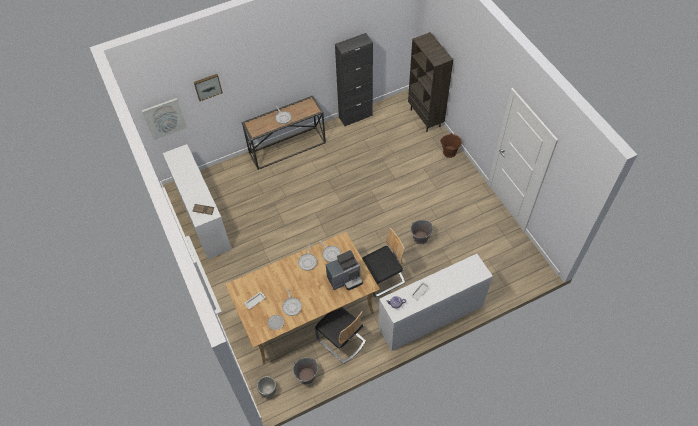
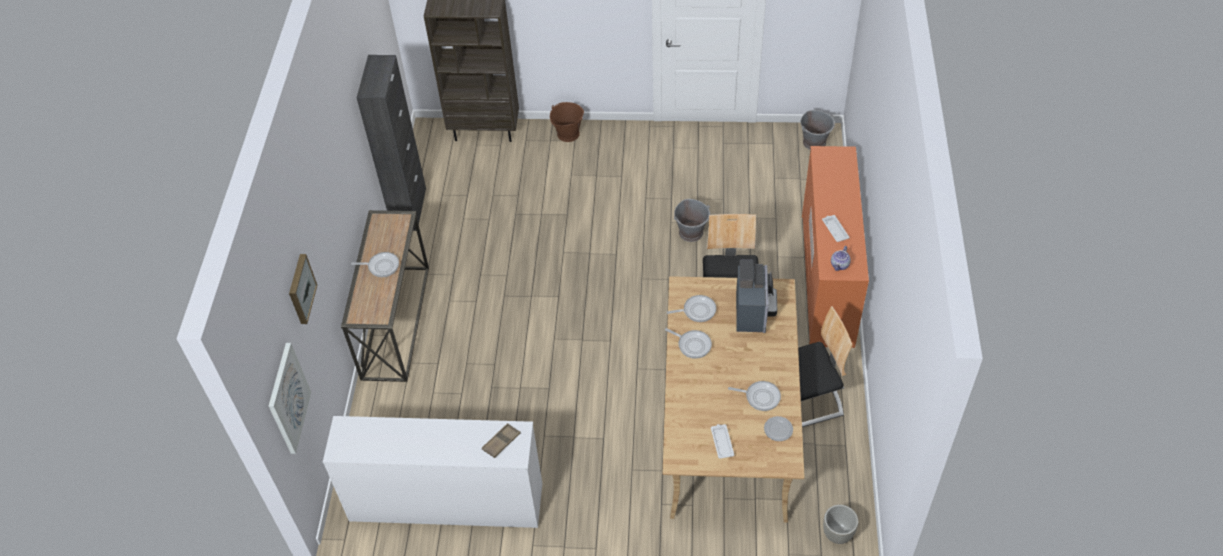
camera: 60 degrees left, 5 degrees down
(307, 376) = (839, 471): grey bucket -> grey bucket (814, 142)
(430, 317) = (827, 280): white dresser -> orange dresser

